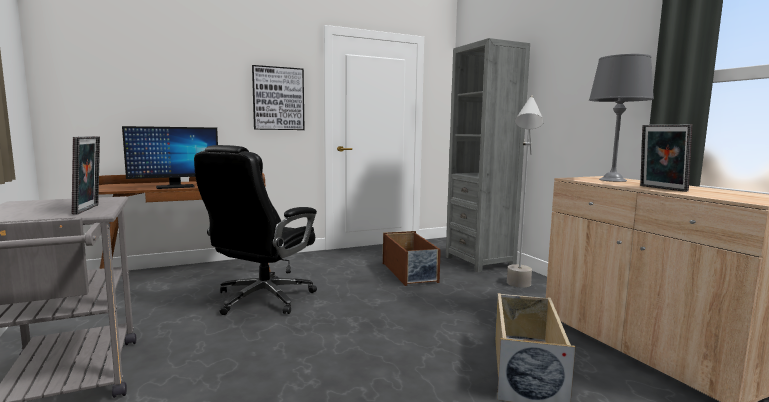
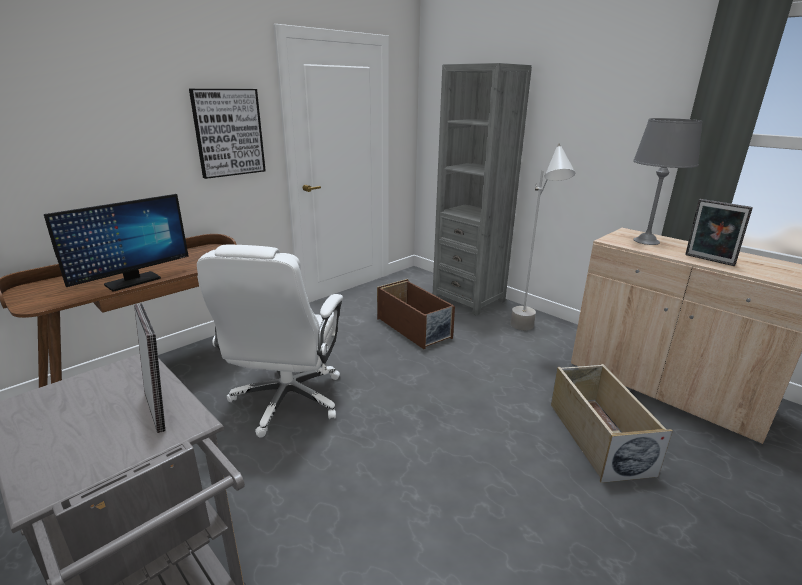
camera: 20 degrees left, 15 degrees up
(262, 299) = (287, 401): black office chair -> white office chair

